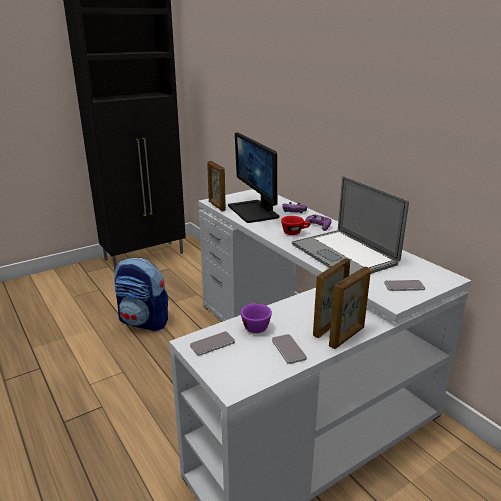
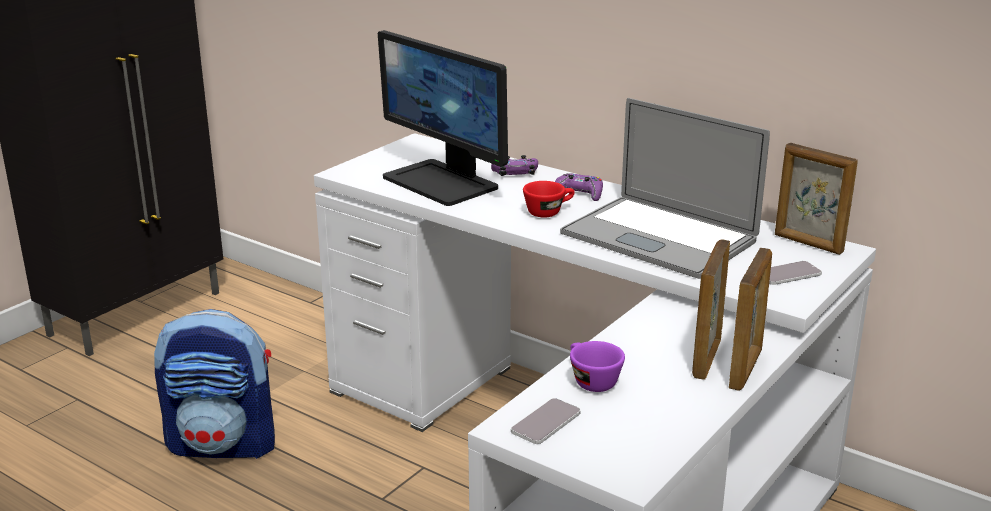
camera: 20 degrees left, 0 degrees up
(216, 206) = (361, 181): picture frame -> picture frame (808, 244)
(288, 349) = (672, 405): phone -> none

